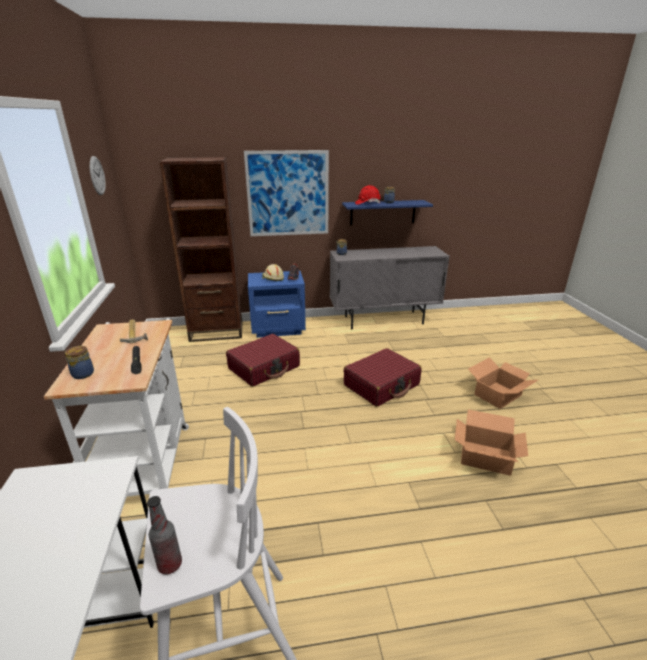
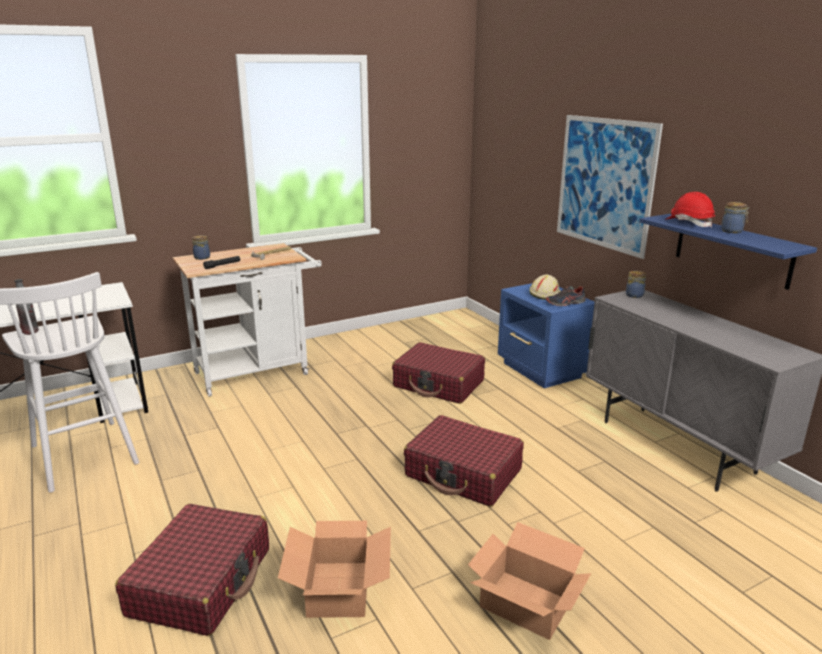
camera: 70 degrees right, 5 degrees down
(97, 175) = (415, 126): wall clock -> none
(216, 332) = (492, 339): brown bookcase -> none
(475, 528) = (202, 581): none -> red suitcase

